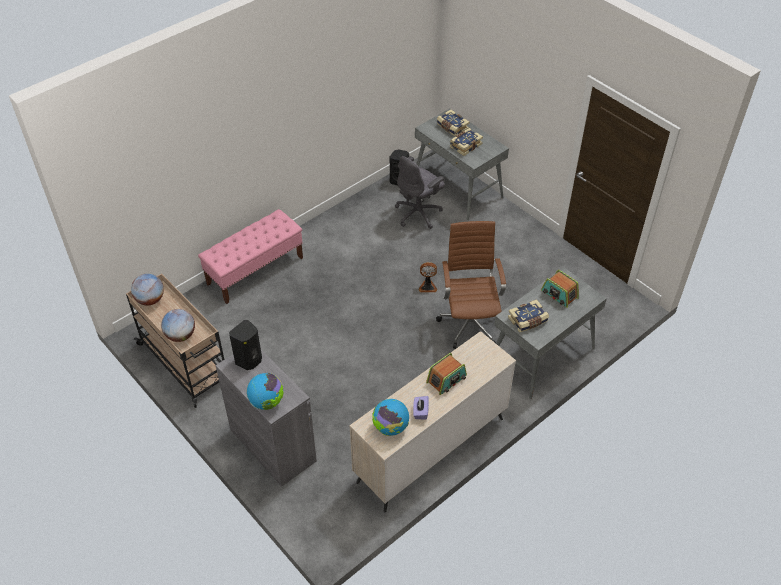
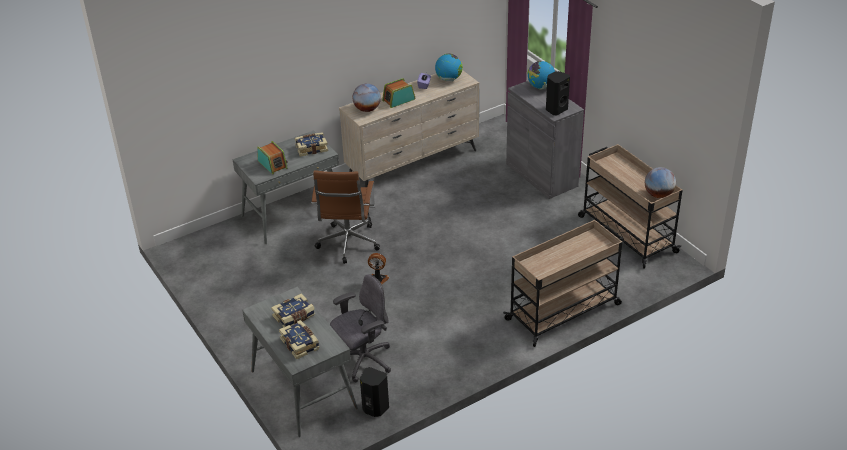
camera: 170 degrees left, 10 degrees down
(181, 335) = (622, 166): globe -> globe (367, 109)
(255, 270) = (564, 311): pink bench -> beige cart

